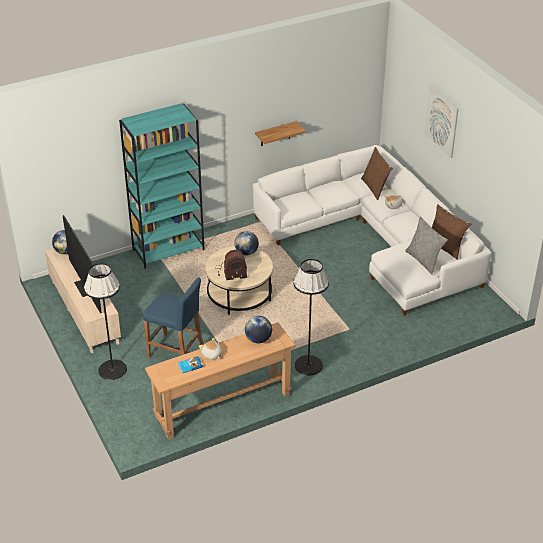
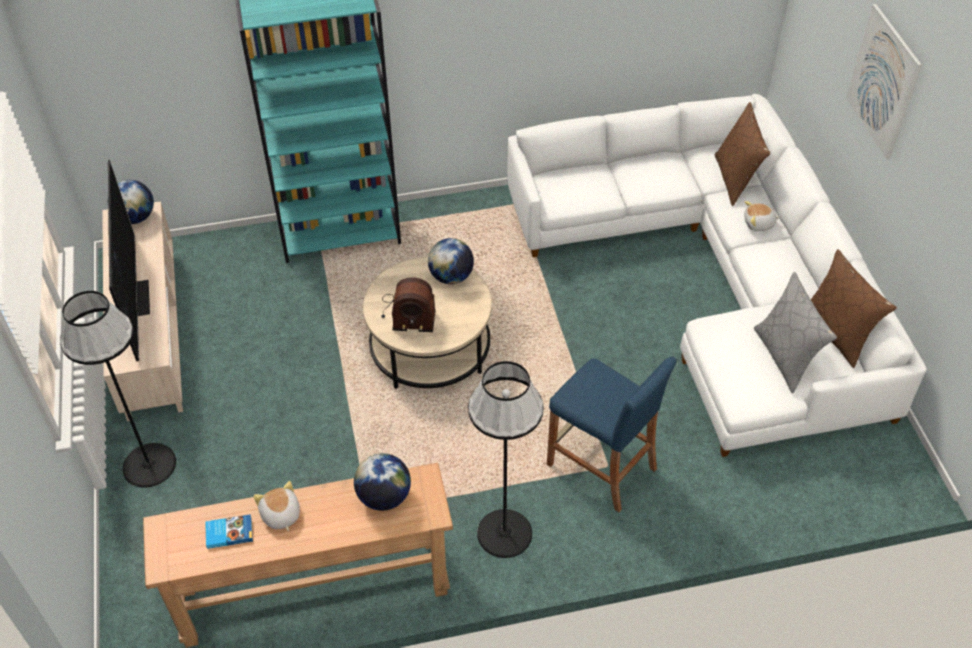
camera: 15 degrees right, 10 degrees up
(176, 352) = (273, 451): blue stool -> blue stool (601, 467)
(275, 134) = (561, 51): shelf -> none

